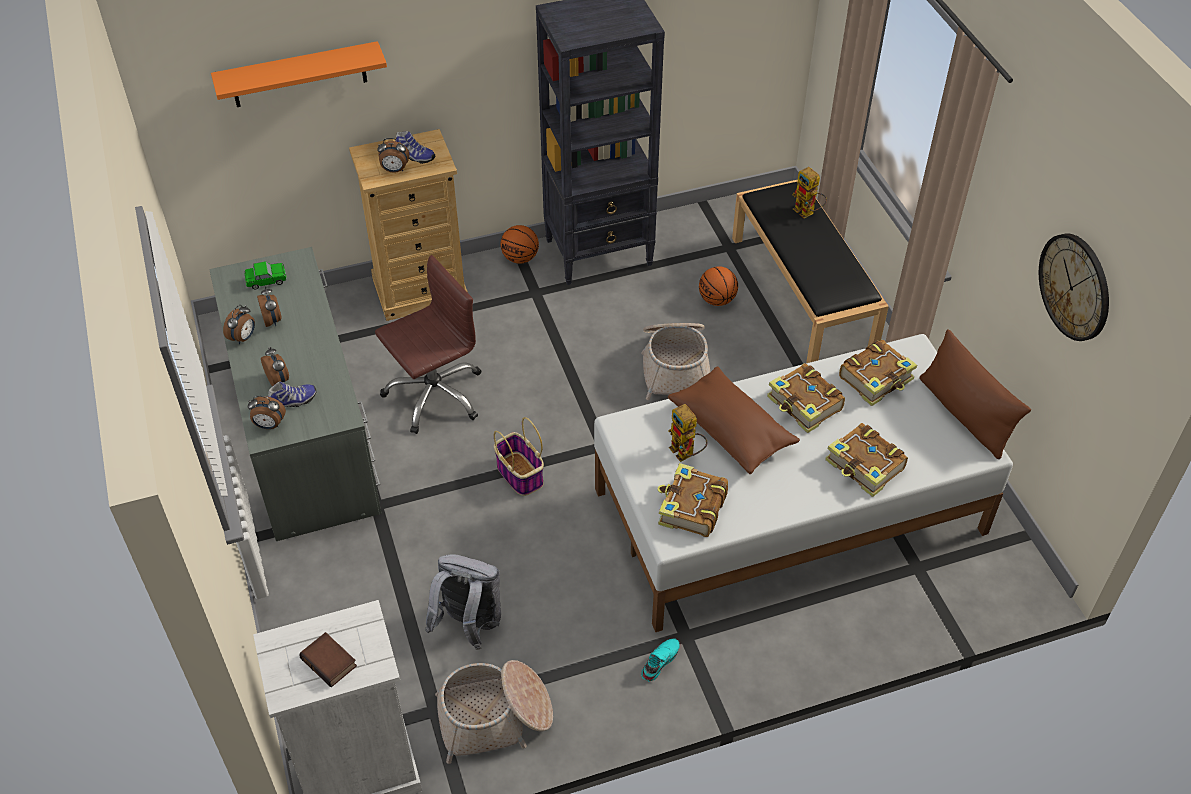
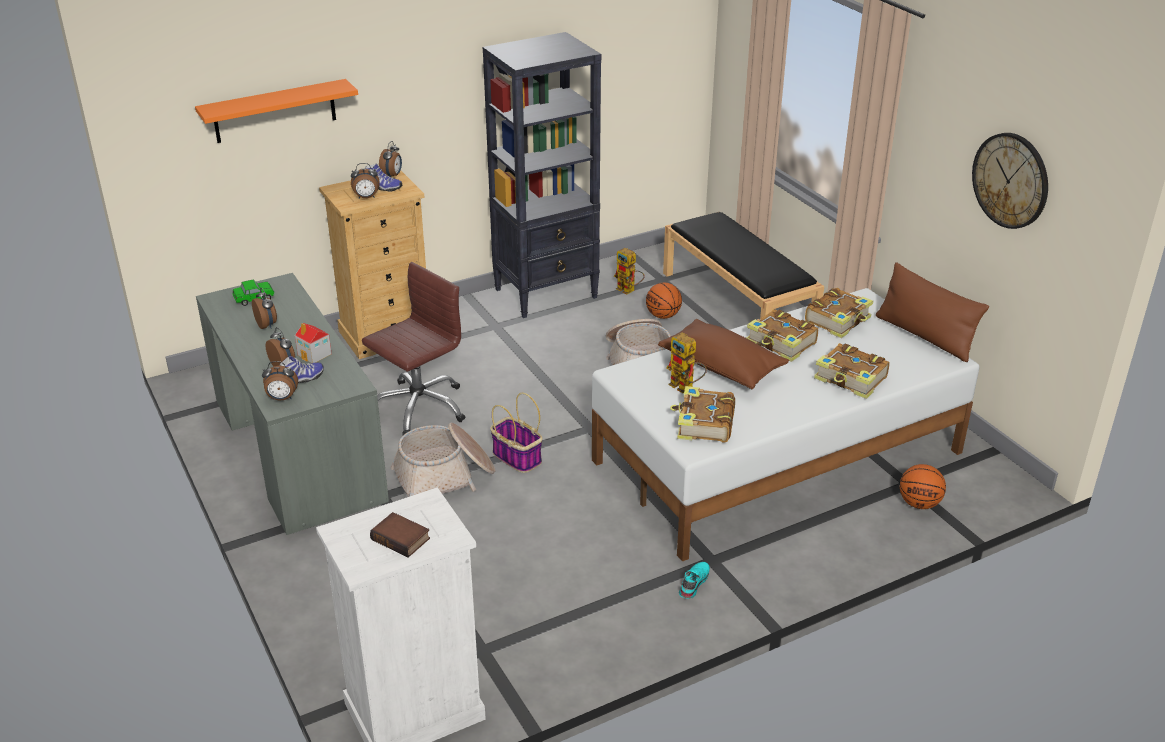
camera: 10 degrees left, 15 degrees down
(243, 338) = (241, 339): alarm clock -> alarm clock (392, 176)
(312, 368) = (315, 354): none -> toy house
(469, 625) = (498, 578): grey backpack -> none
(495, 718) = (544, 649): basket -> basket (445, 477)
(520, 258) = (474, 303): basketball -> basketball (919, 503)
(807, 213) = (732, 230): toy robot -> toy robot (629, 290)

